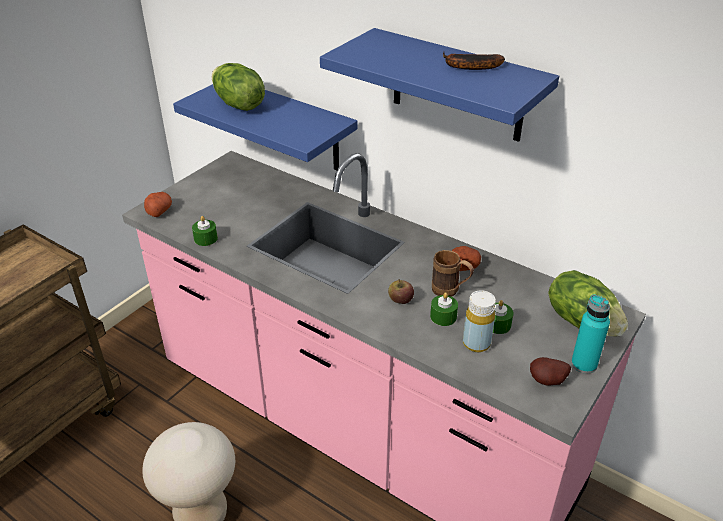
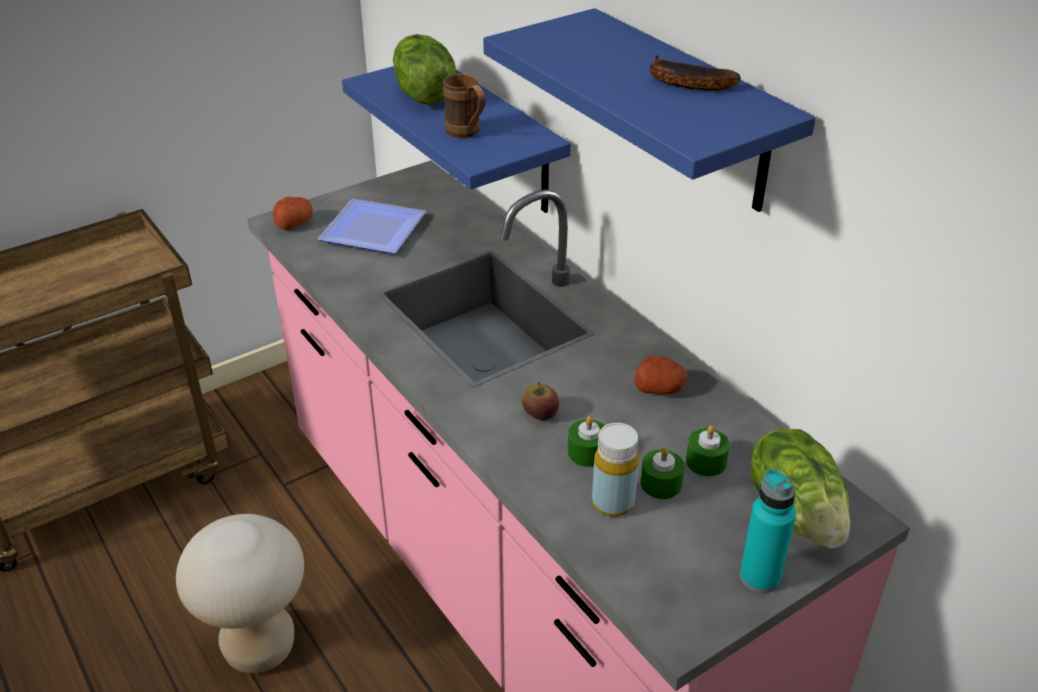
camera: 20 degrees right, 0 degrees up
(205, 238) = (330, 271): green candle -> green candle (706, 461)
(221, 206) = (375, 232): none -> plate
(450, 292) = (619, 419): brown mug -> brown mug (467, 134)
(548, 382) = (687, 587): potato -> none

